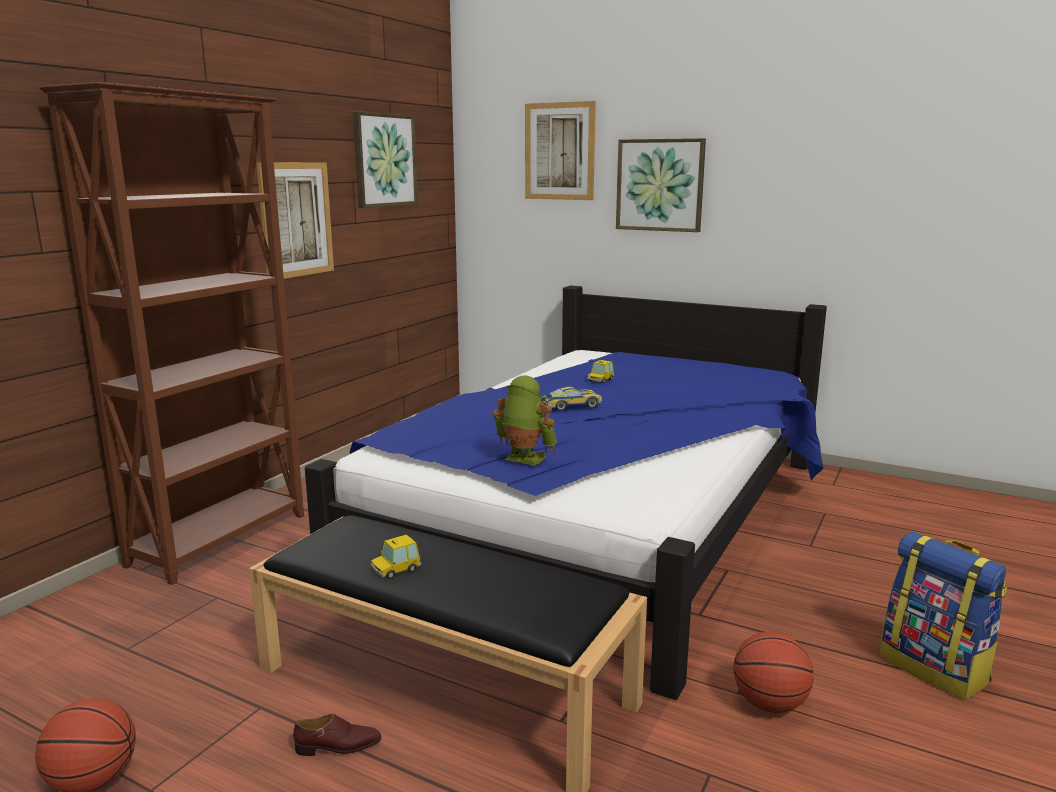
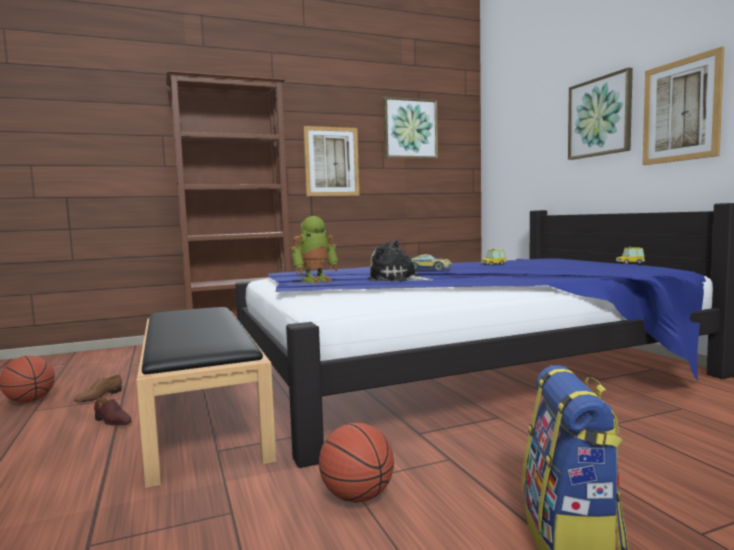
camera: 40 degrees right, 10 degrees down
(212, 721) = (99, 396): none -> brown shoe
(396, 570) = (176, 322): toy car -> toy car (629, 263)
(523, 459) = (315, 280): toy robot -> toy robot turned 75 degrees clockwise
(559, 151) = (535, 108): picture -> picture (681, 111)
(598, 437) = (397, 279): none -> plush toy

